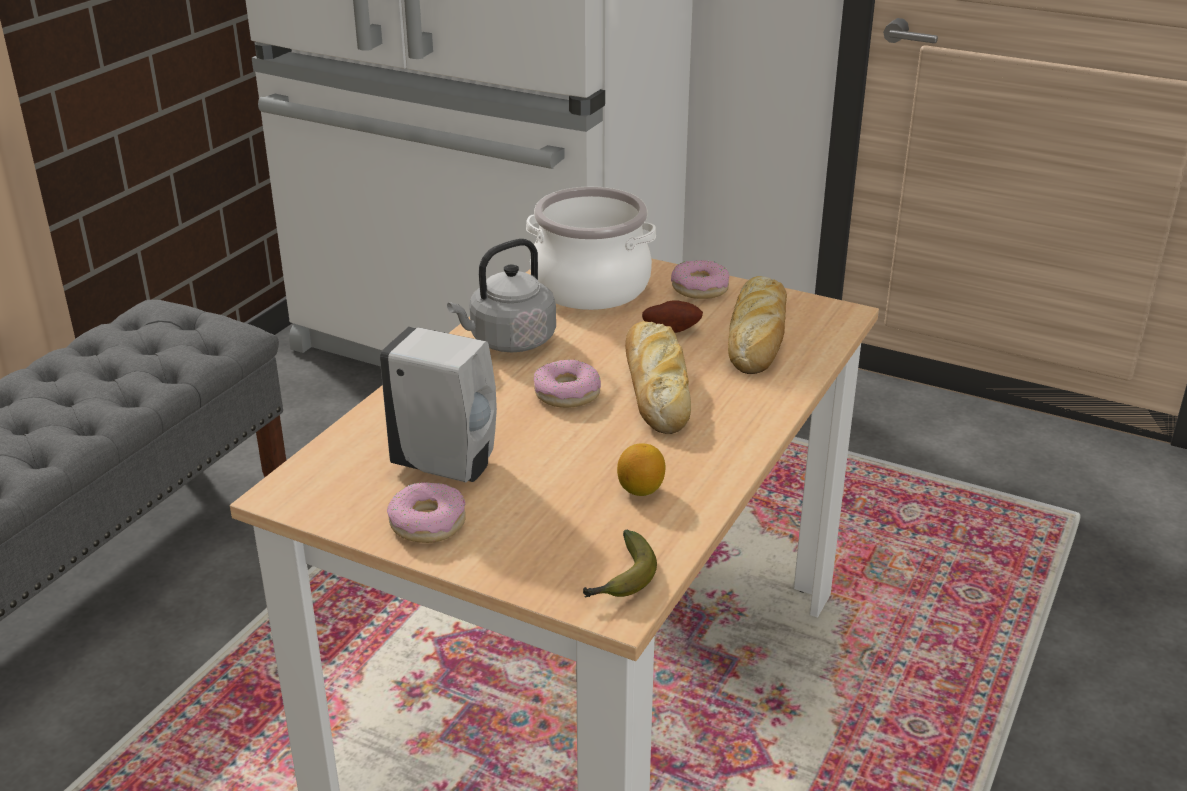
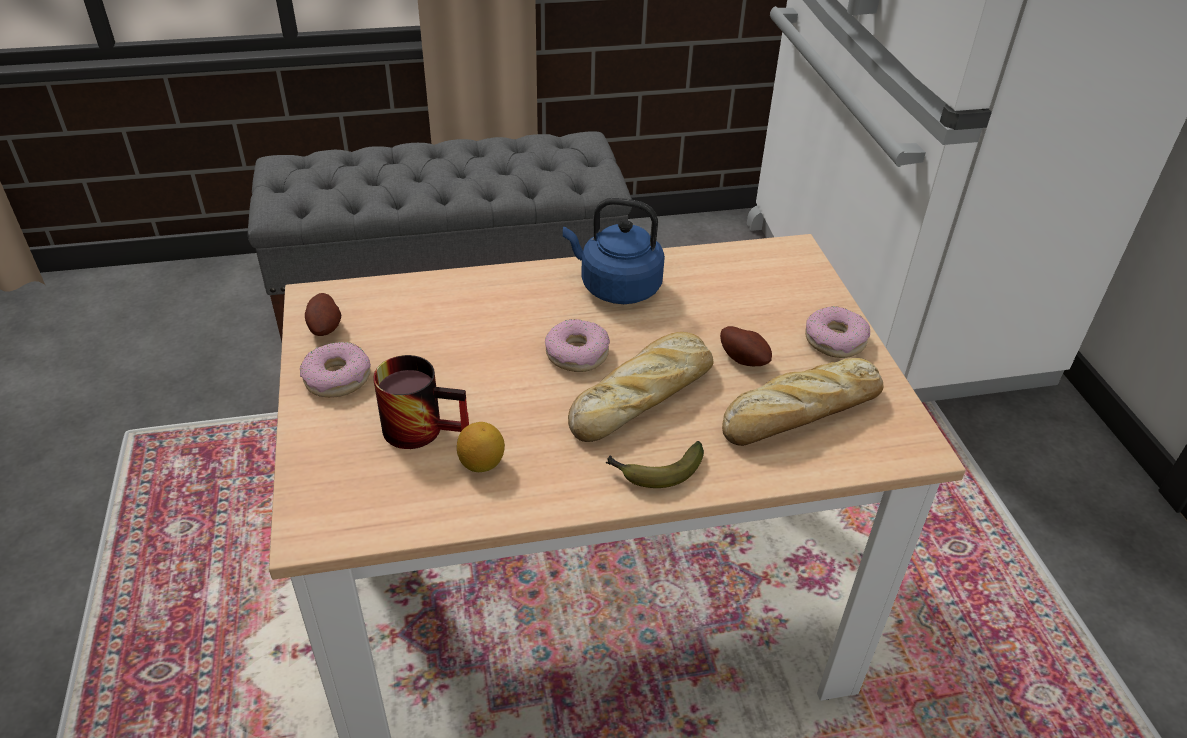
camera: 50 degrees right, 10 degrees up
(341, 504) = (326, 328): none -> potato
(448, 466) = (417, 349): white soap dispenser -> none
(508, 341) = (616, 287): grey kettle -> blue kettle
(557, 500) = (424, 425): none -> mug
(590, 288) = (750, 284): cooking pot -> none
(621, 579) = (349, 515): banana -> banana (655, 472)

